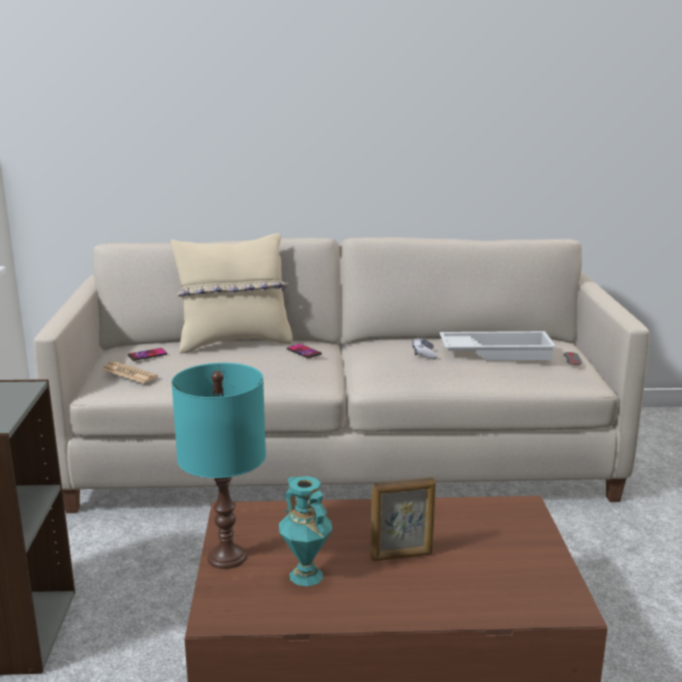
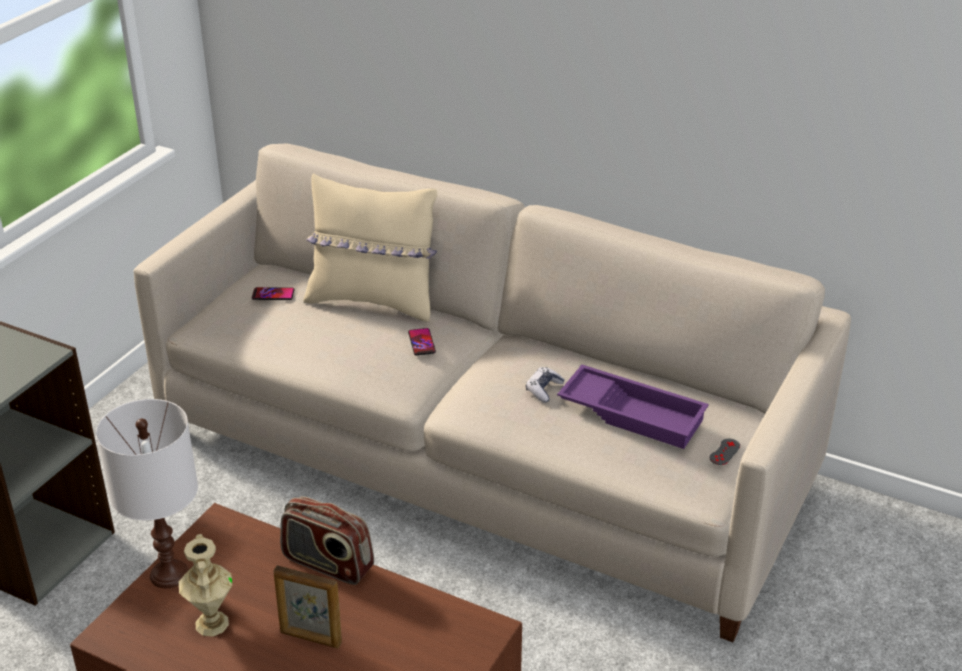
camera: 30 degrees right, 15 degrees up
(129, 373) = (235, 317): newspaper -> none
(226, 557) = (169, 573): turquoise table lamp -> white table lamp
(305, 576) = (211, 623): turquoise vase -> beige vase
(356, 508) = (327, 564): none -> radio
(496, 352) = (633, 413): white tray -> purple tray

